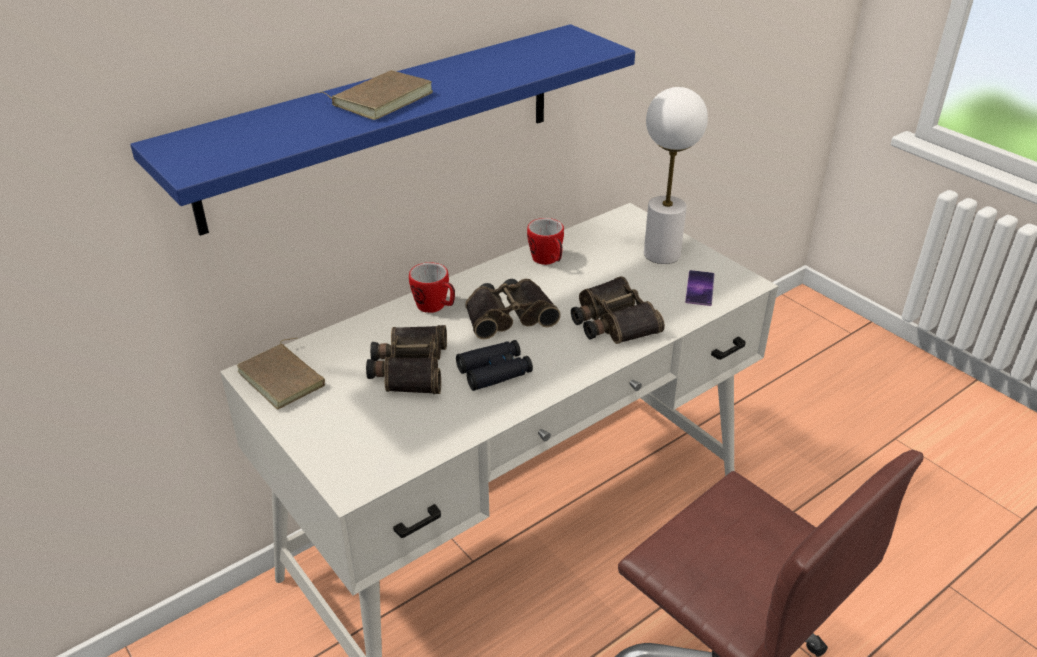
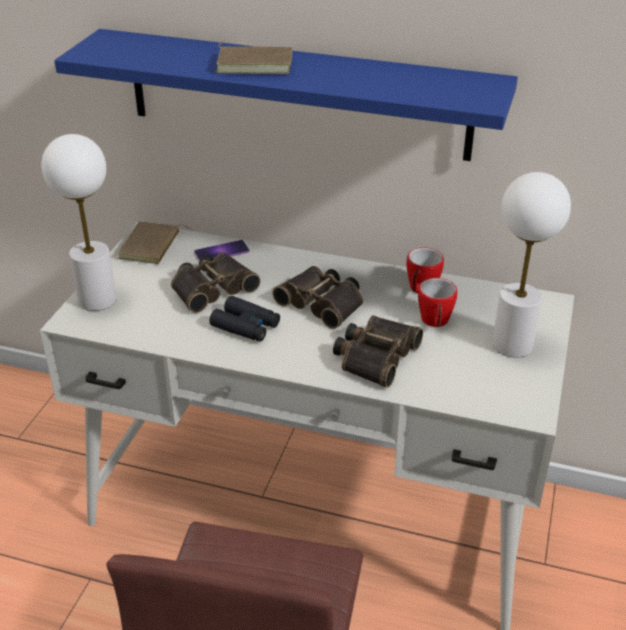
camera: 55 degrees right, 0 degrees up
(336, 452) = (97, 300): none -> white table lamp
(435, 307) = (294, 267): mug -> mug (435, 323)
(699, 288) = (485, 387): phone -> phone (222, 252)

